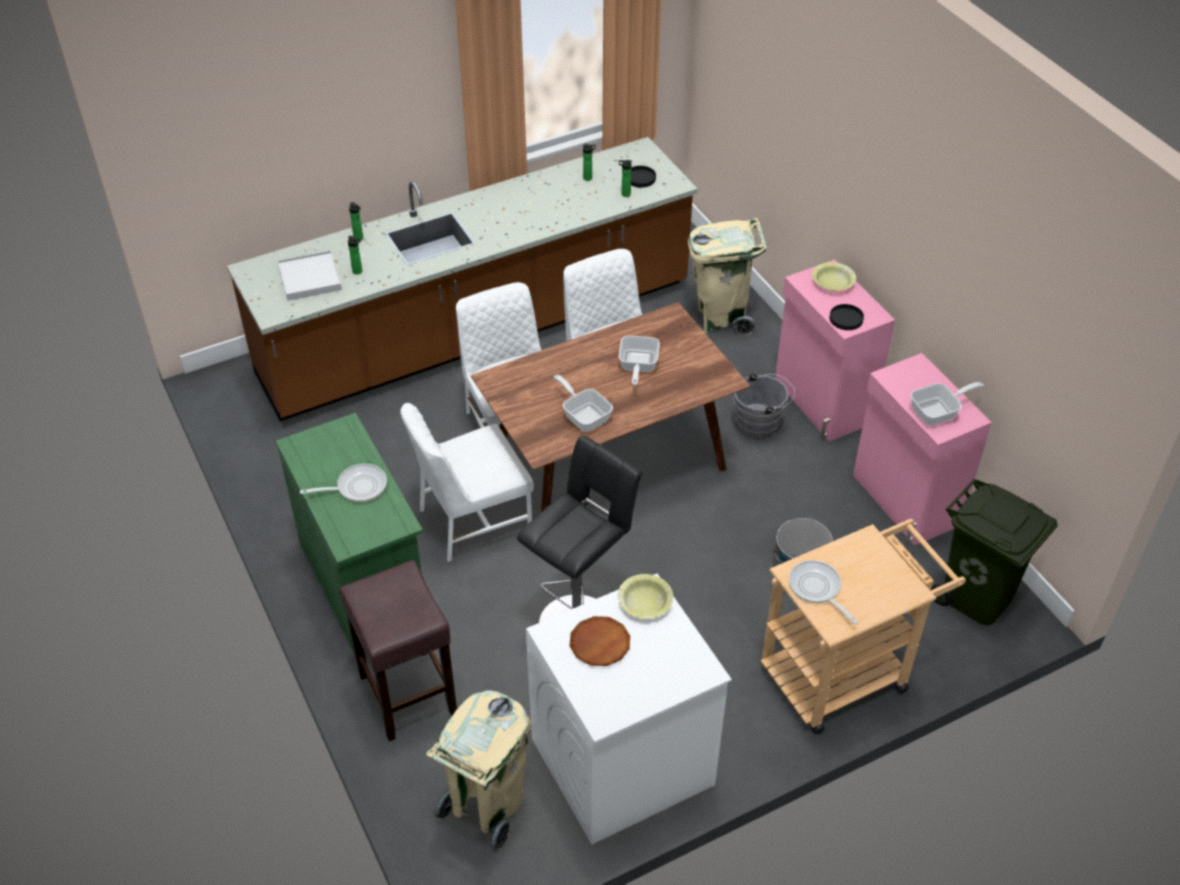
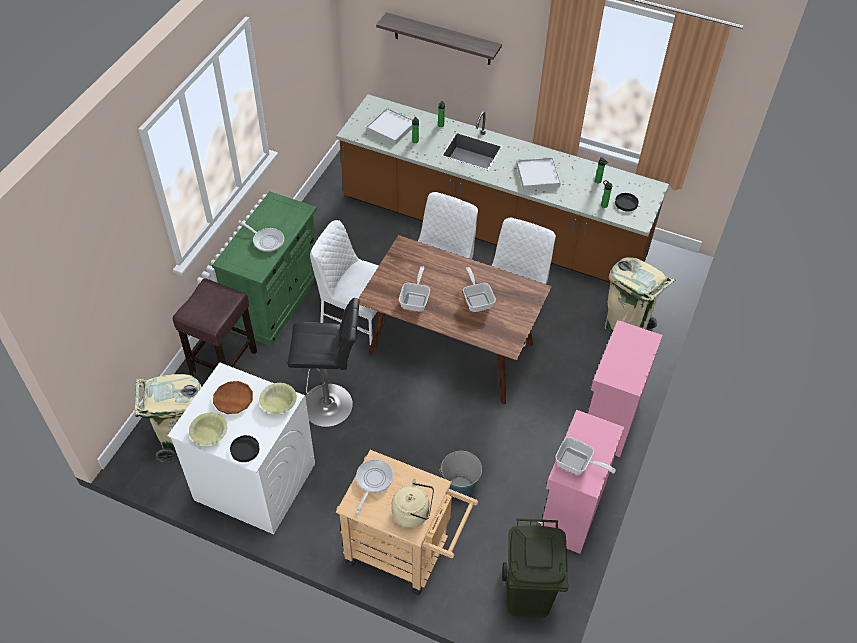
camera: 50 degrees right, 5 degrees up
(305, 123) = (442, 39): none -> shelf
(528, 213) = (537, 175): none -> white tray
(637, 367) = (477, 299): frying pan -> frying pan turned 105 degrees clockwise
(760, 424) = (557, 399): grey bucket -> none
(833, 282) = (639, 346): yellow bowl -> yellow bowl (209, 432)
(846, 319) = (612, 371): black plate -> black plate (245, 450)
(889, 578) = (413, 513): none -> beige kettle

